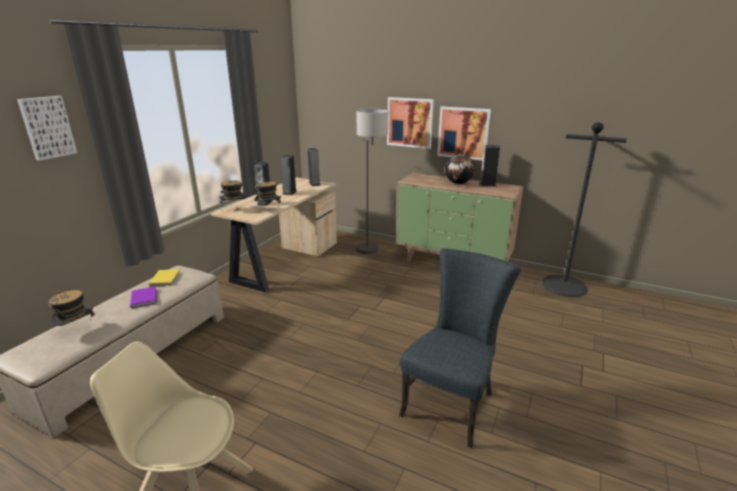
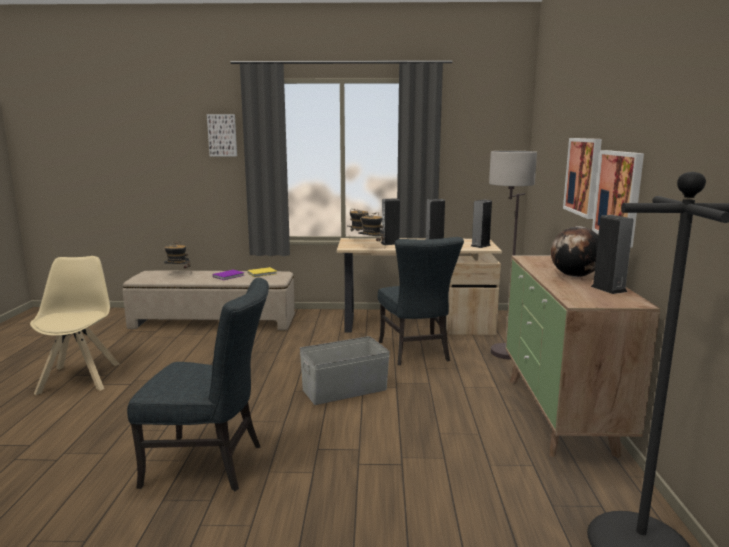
camera: 65 degrees right, 10 degrees down
(337, 275) = (416, 353): none -> grey chair
(373, 317) = (345, 390): none -> grey storage box

